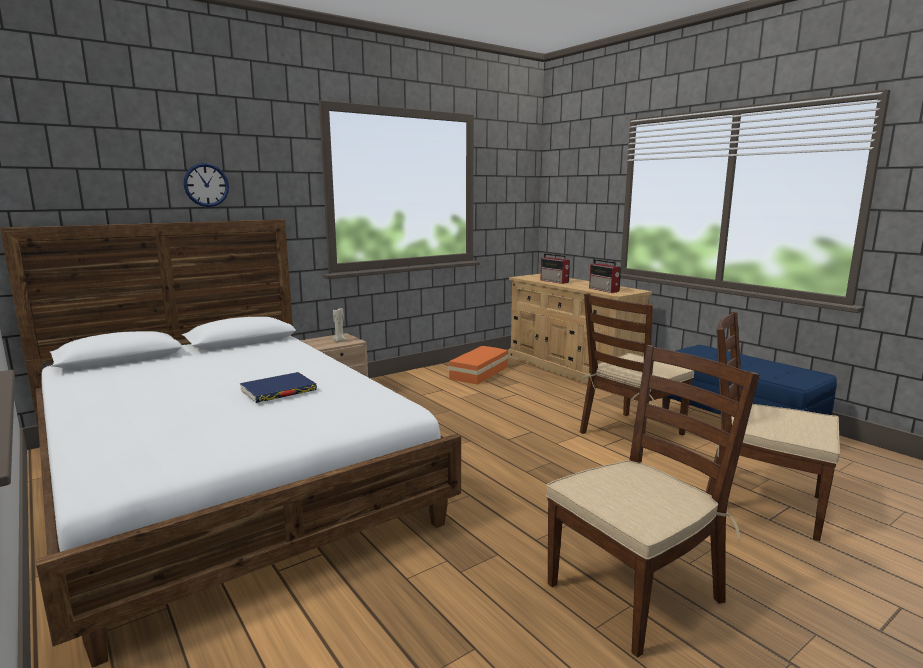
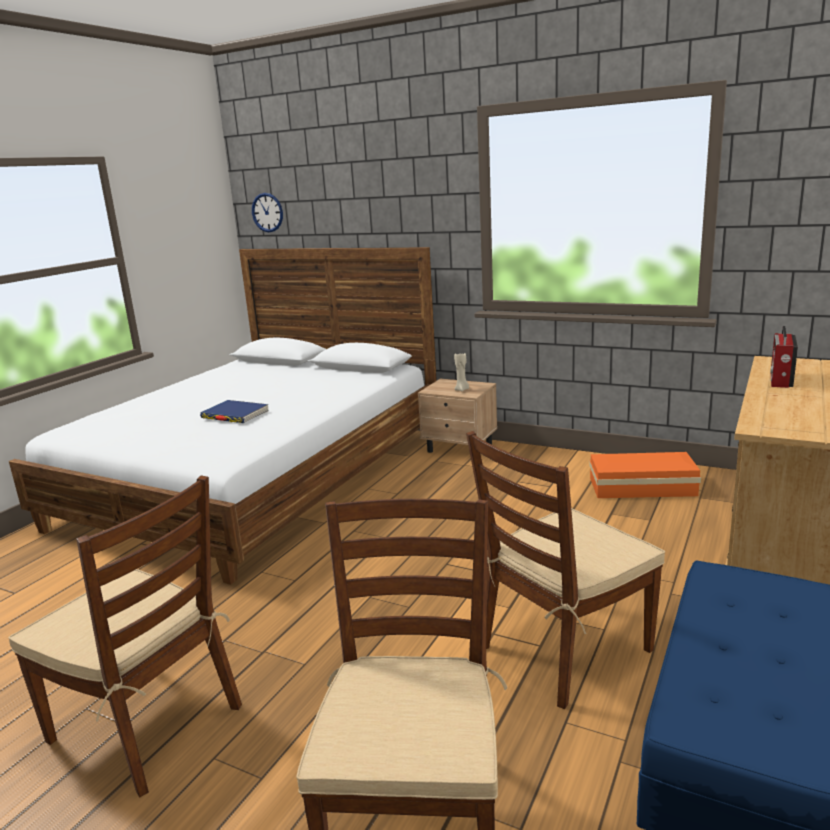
camera: 65 degrees right, 5 degrees up
(206, 185) = (368, 212): wall clock -> wall clock (267, 212)
(604, 290) = (775, 416): radio -> none
(631, 434) = (563, 649): brown chair -> brown chair turned 60 degrees counterclockwise

